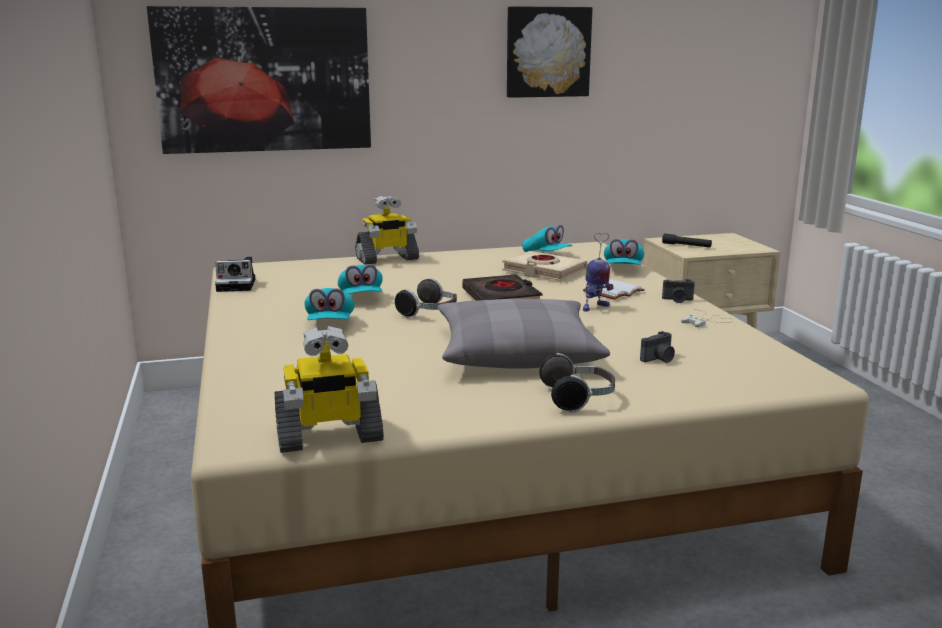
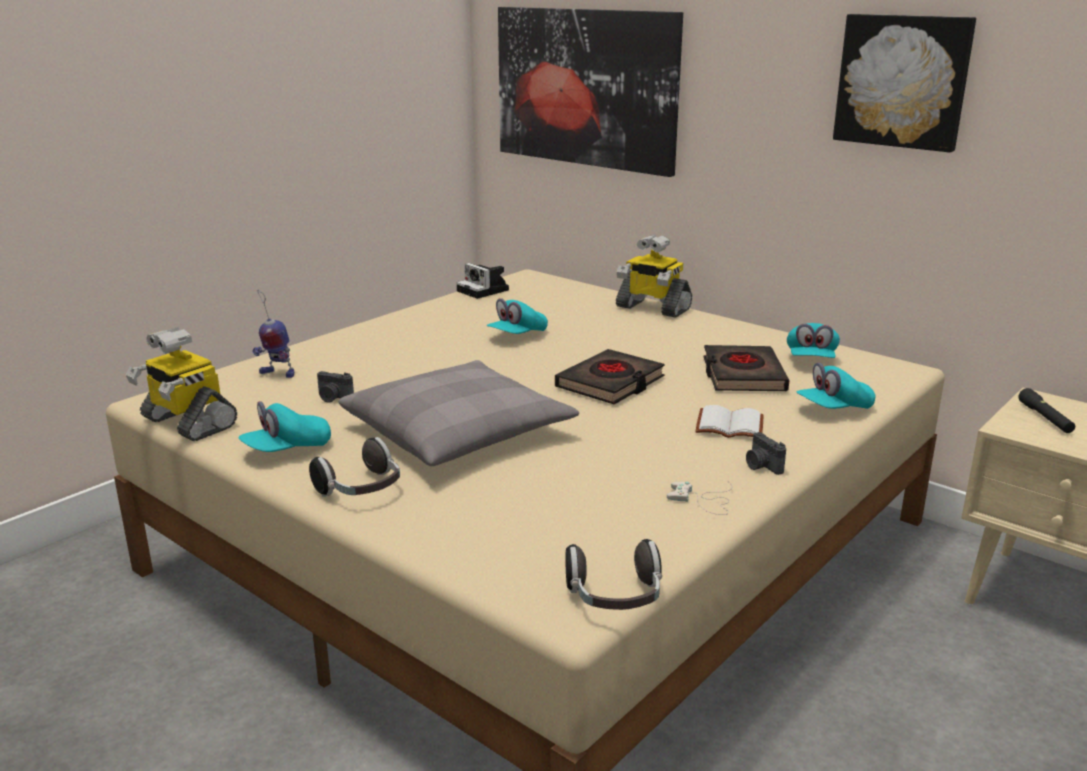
camera: 55 degrees right, 5 degrees up
(330, 324) = (431, 347): turquoise cap -> turquoise cap (287, 449)
(429, 313) = (517, 369): headphones -> headphones (615, 599)
(544, 271) = (743, 375): beige book -> black book
(594, 307) = (653, 431): toy robot -> toy robot (277, 373)
(659, 359) = (523, 502): camera -> camera (333, 398)

